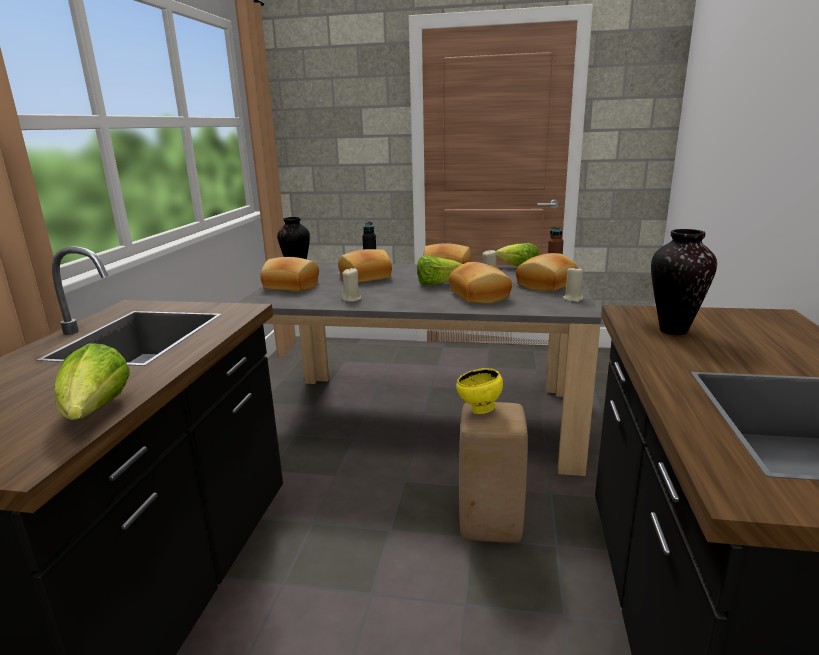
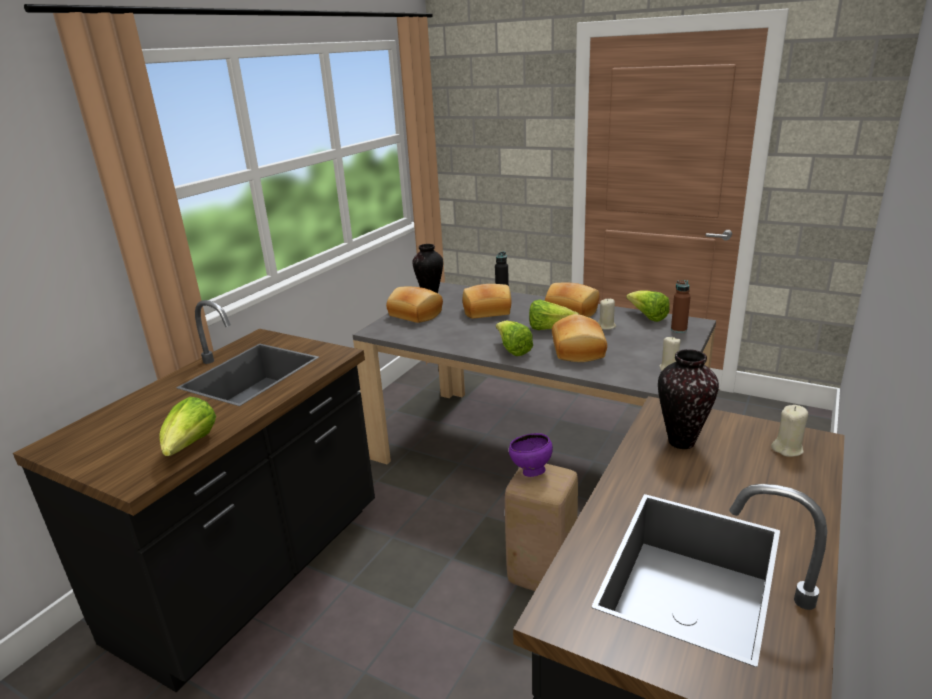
camera: 20 degrees right, 5 degrees up
(352, 299) = (457, 339): beige candle -> beige candle (787, 449)
(416, 301) = (513, 350): none -> lettuce
(479, 410) = (530, 472): yellow bowl -> purple bowl
(547, 285) = (659, 344): bread -> none

